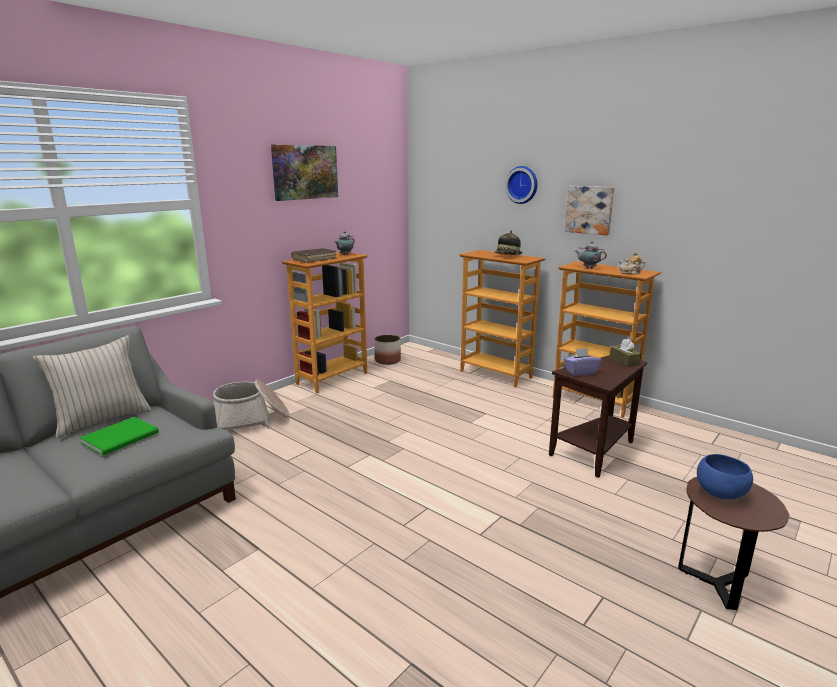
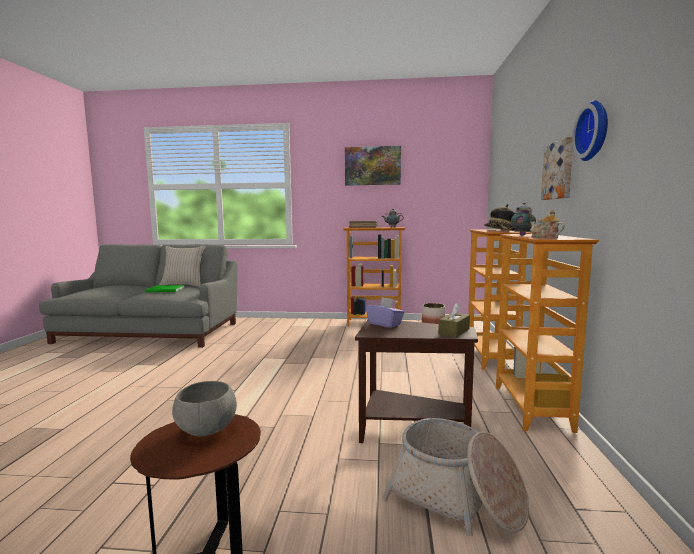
camera: 55 degrees right, 10 degrees down
(251, 420) = (289, 325): basket -> basket (457, 497)
(522, 185) = (528, 156): wall clock -> wall clock (595, 131)
(720, 493) = (207, 430): blue bowl -> grey bowl

